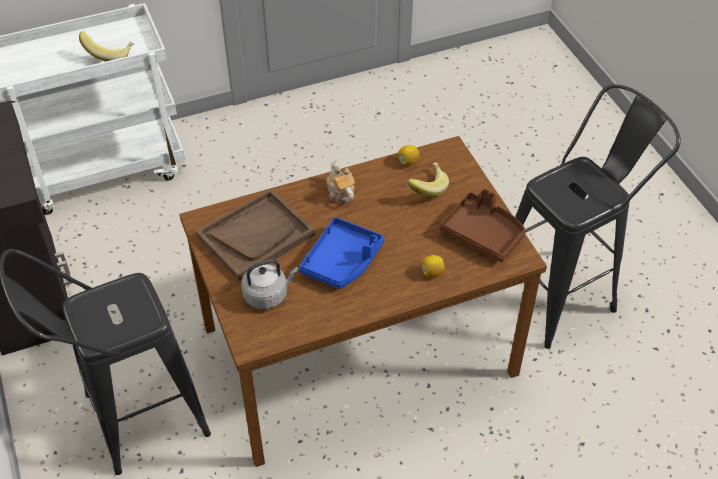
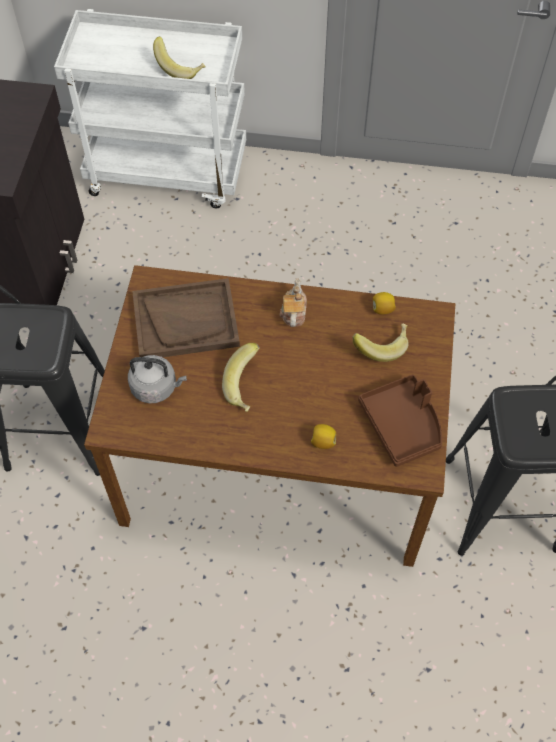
camera: 30 degrees right, 10 degrees up
(342, 261) = (246, 386): blue tray -> banana

